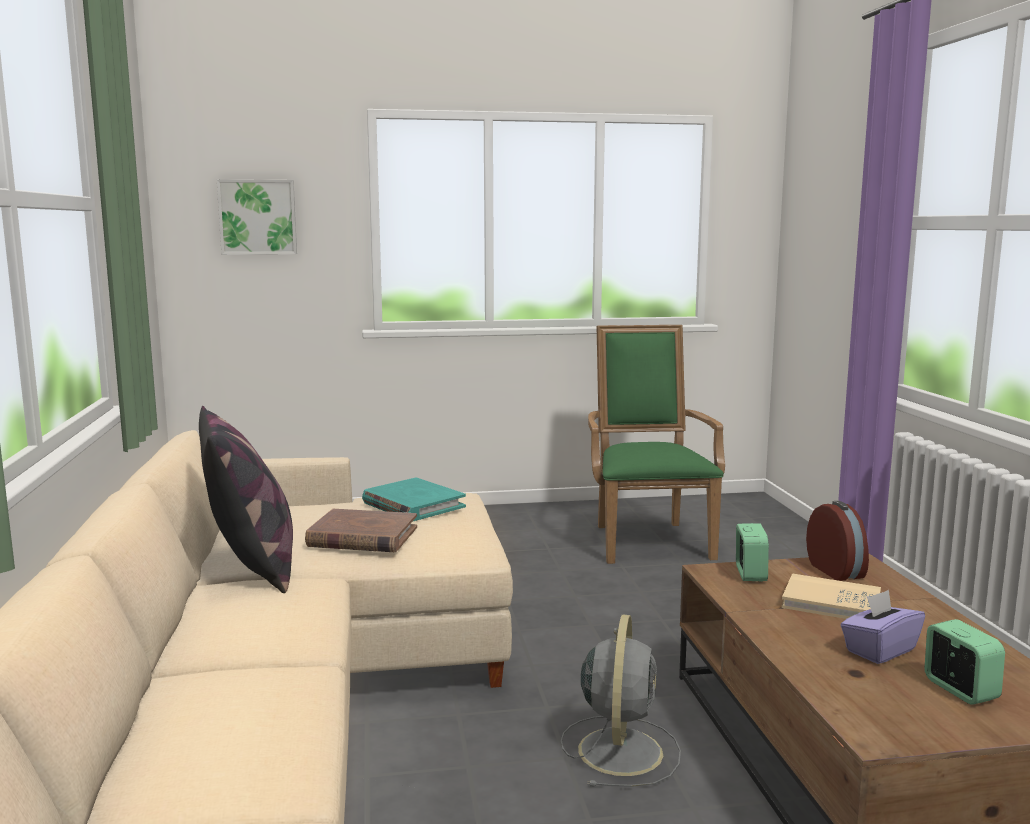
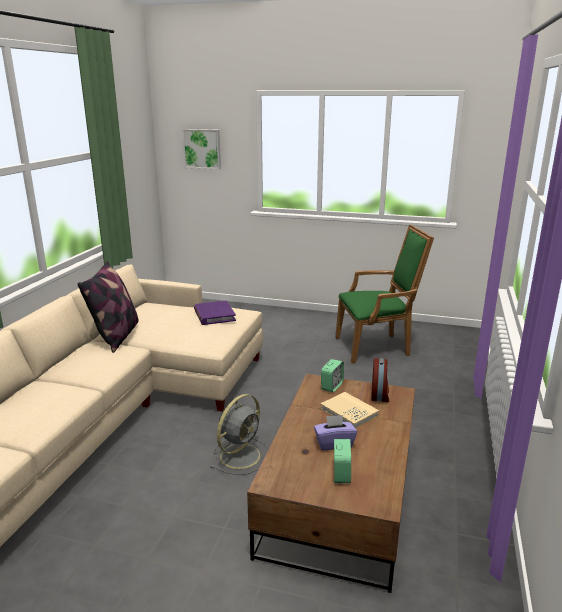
camera: 25 degrees right, 10 degrees up
(362, 537) = (172, 329): brown book -> none
(413, 505) = (214, 315): turquoise book -> purple book
(647, 539) = (377, 347): green armchair -> green armchair turned 60 degrees clockwise

